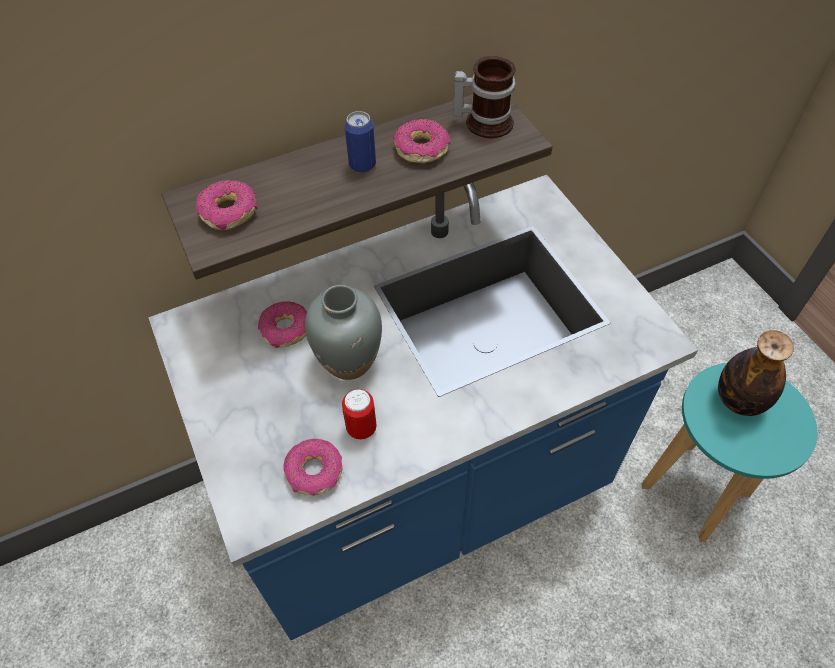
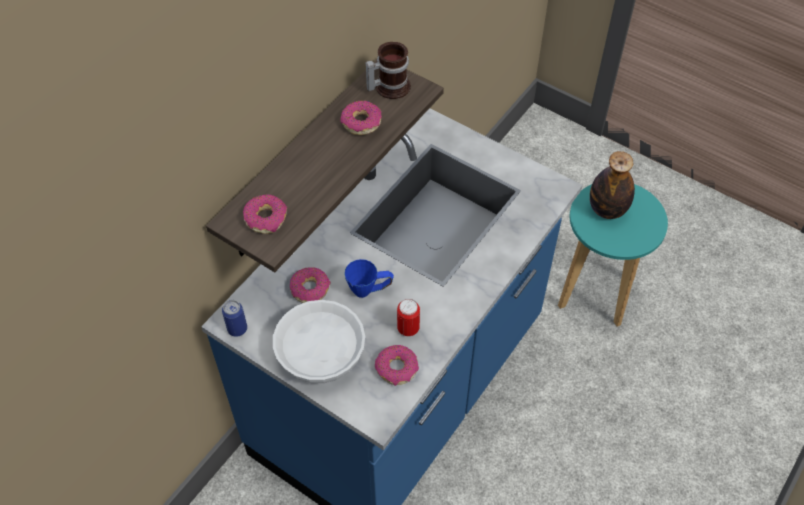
camera: 30 degrees left, 0 degrees up
(243, 407) = (319, 352): none -> white bowl
(349, 361) = (369, 290): grey vase -> blue mug
(362, 165) = (330, 149): can -> can (237, 329)

